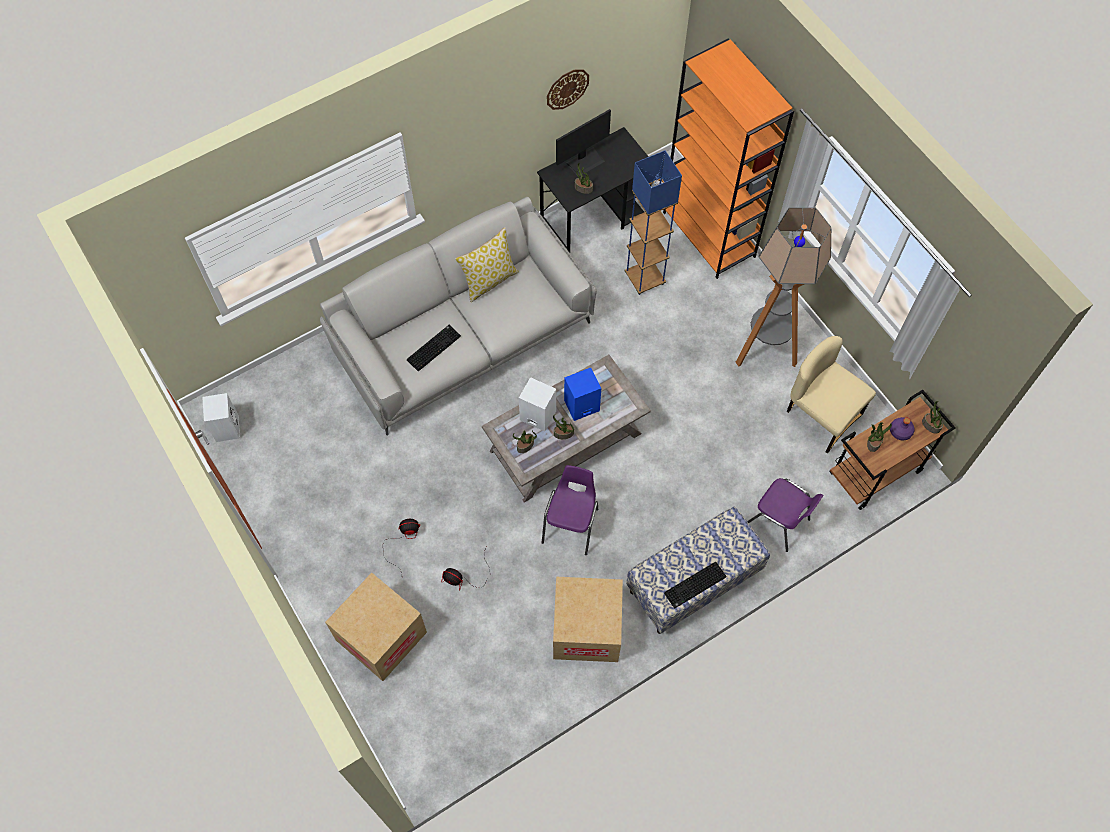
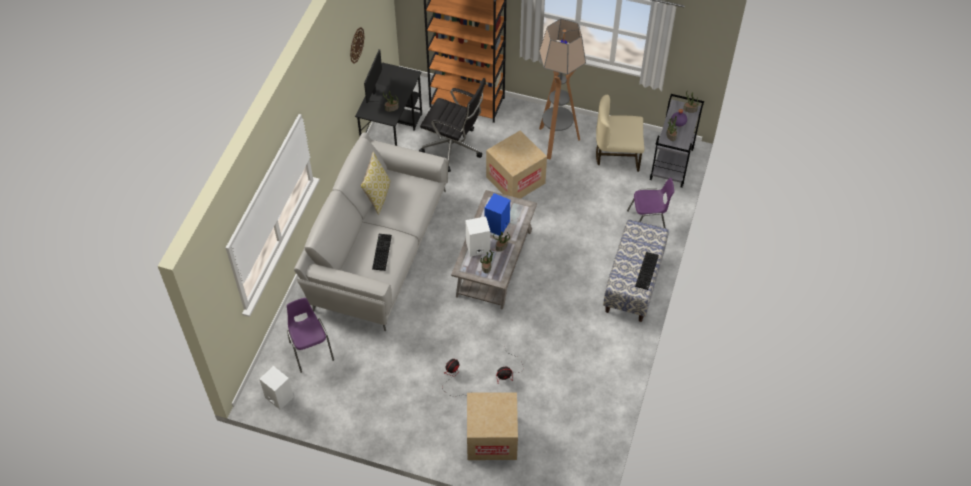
camera: 40 degrees left, 10 degrees down
(571, 524) = (540, 301): purple chair -> purple chair (311, 350)
(586, 629) = (601, 347): cardboard box -> cardboard box (515, 180)
(644, 279) = (454, 148): blue floor lamp -> black office chair
(875, 473) = (672, 165): brown cart -> grey cart

